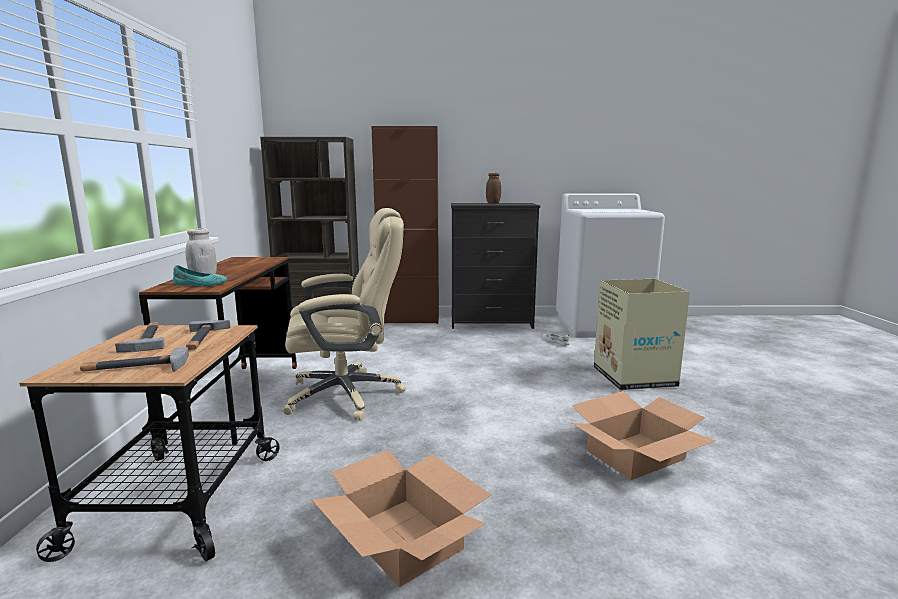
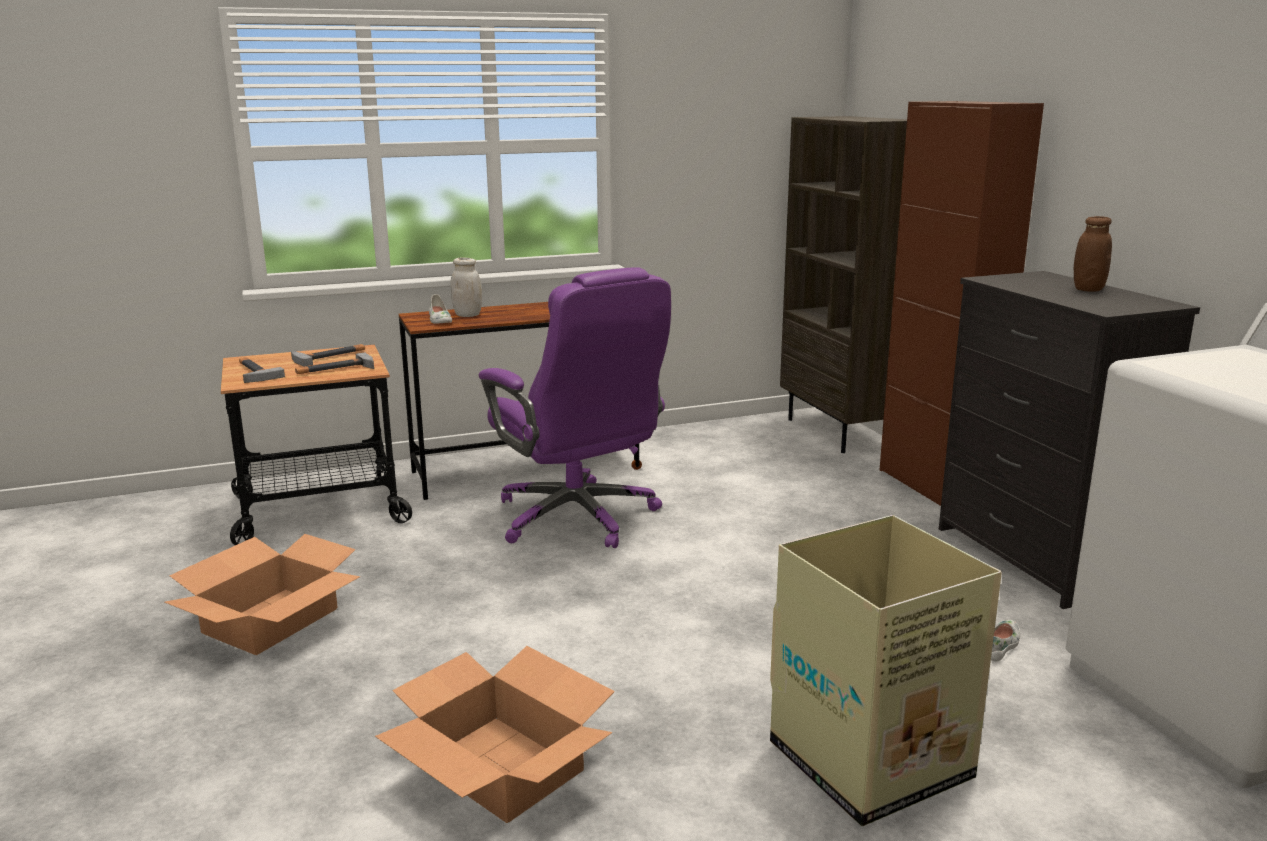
camera: 70 degrees right, 5 degrees up
(200, 284) = (439, 320): turquoise shoe -> white shoe
(347, 395) = (578, 518): beige office chair -> purple office chair

